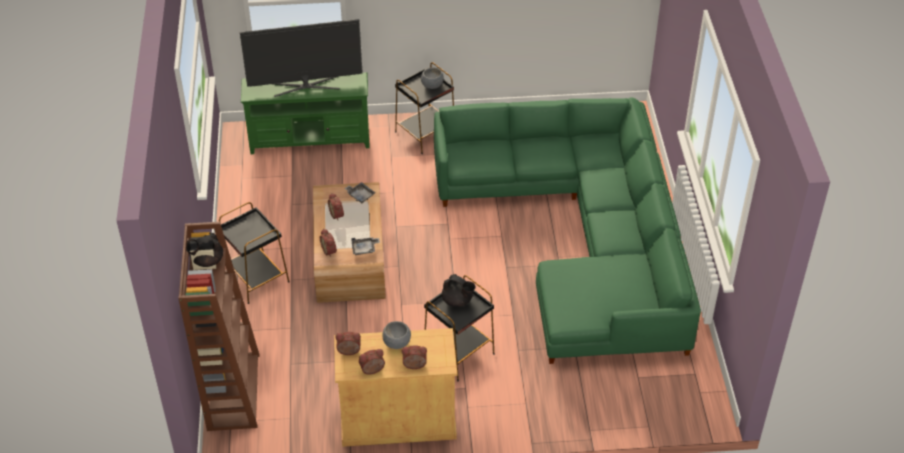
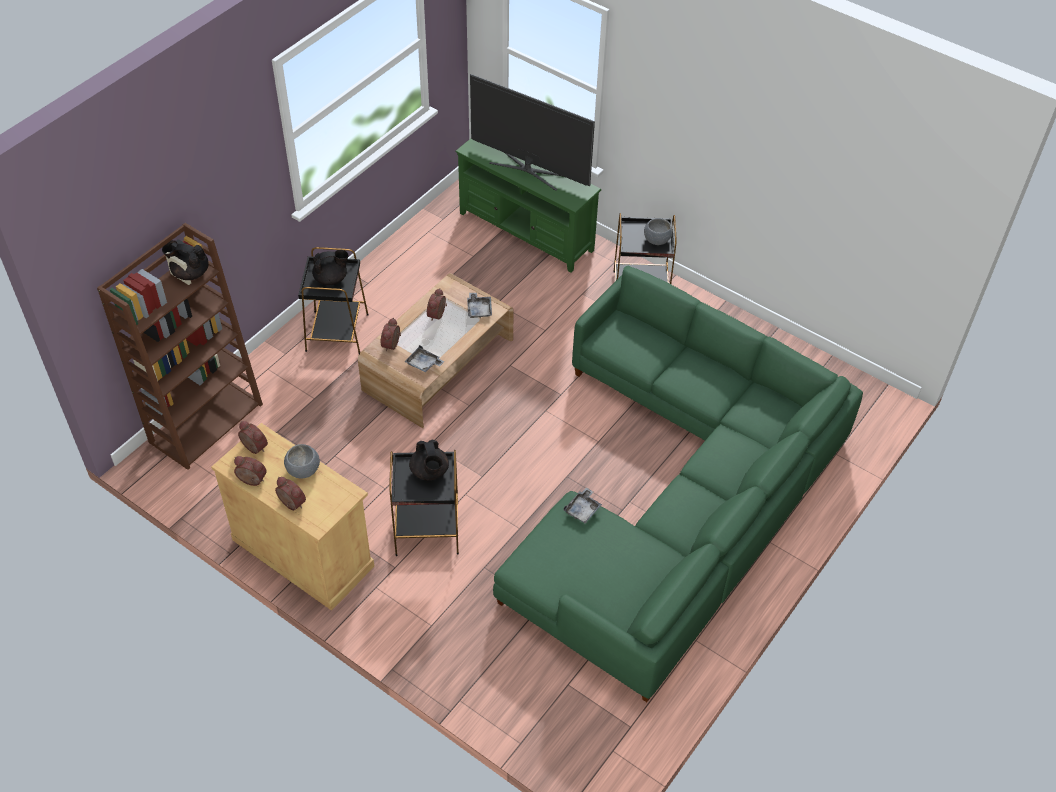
camera: 40 degrees right, 5 degrees up
(250, 231) = (331, 279): none -> black teapot
(561, 266) = (583, 509): none -> grey tray

